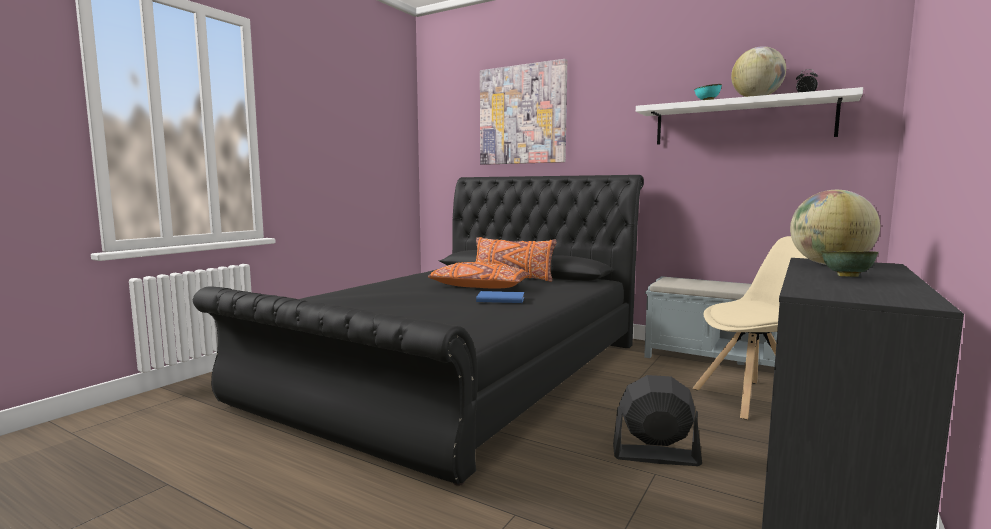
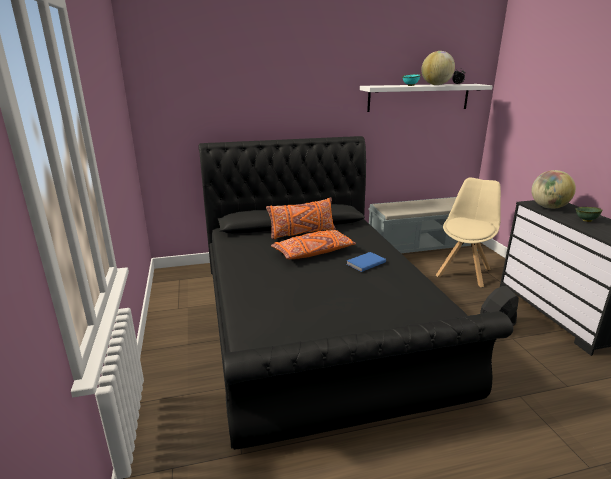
camera: 45 degrees left, 15 degrees up
(522, 115) = (255, 83): picture -> none

